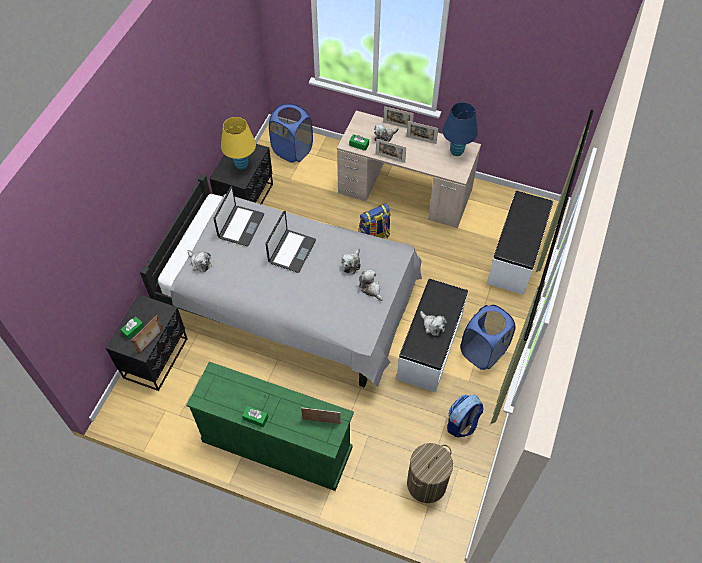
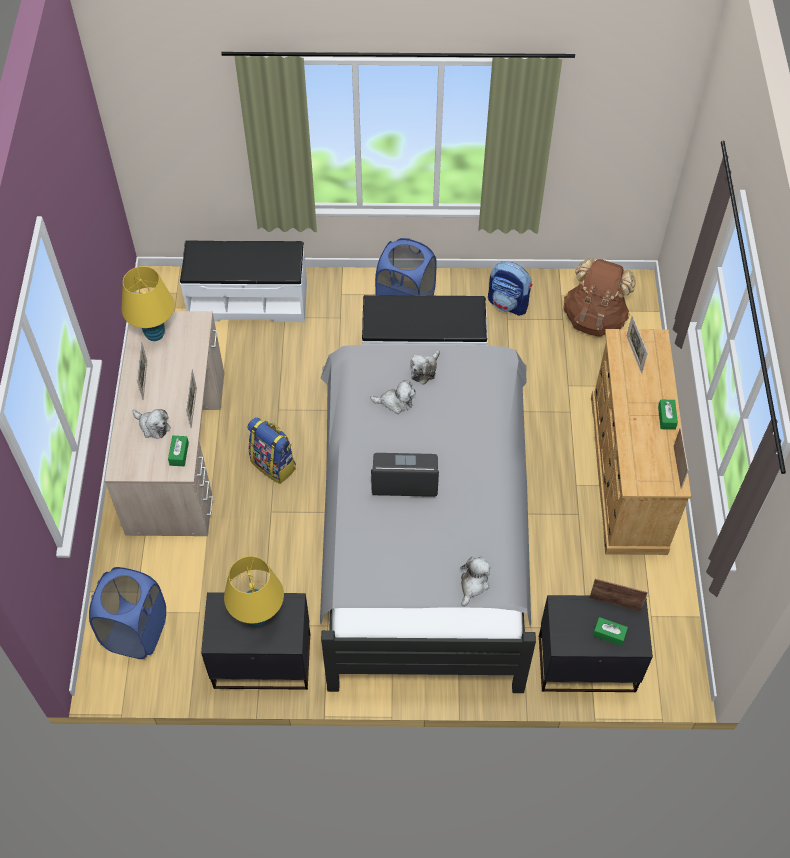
camera: 110 degrees left, 0 degrees up
(240, 226) = (388, 557): laptop -> none
(276, 444) = (628, 473): green dresser -> beige dresser
(397, 125) = (123, 417): picture frame -> picture frame (677, 467)
(426, 484) = (594, 318): laundry basket -> brown backpack
(432, 326) = (431, 316): plush toy -> none
(456, 151) = (155, 334): blue table lamp -> yellow table lamp

